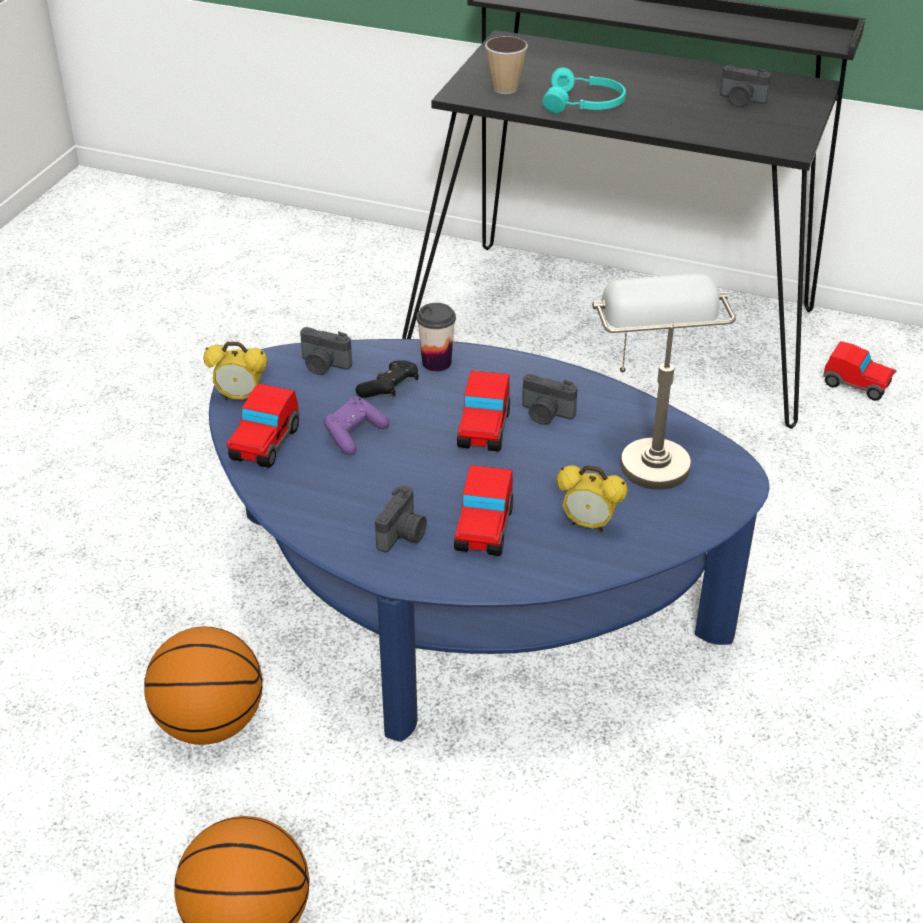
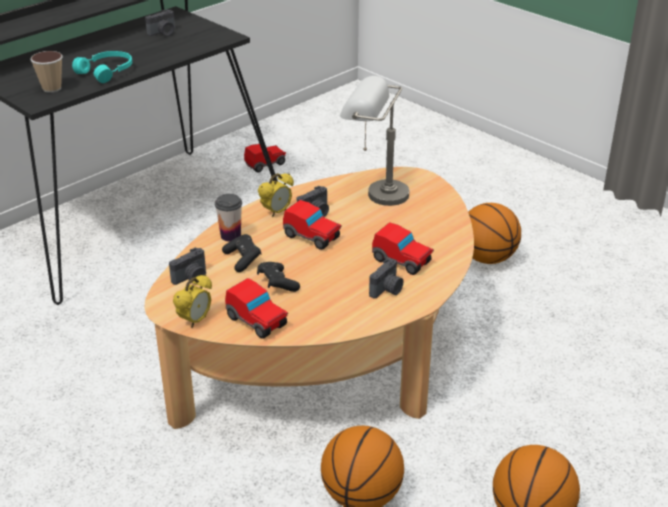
camera: 65 degrees left, 5 degrees down
(354, 434) = (277, 284): purple game controller -> black game controller
(403, 535) = (387, 290): camera -> camera turned 75 degrees clockwise
(464, 601) = (329, 354): blue coffee table -> beige coffee table
(588, 524) = (420, 228): alarm clock -> alarm clock (276, 212)
(836, 709) = (487, 258): none -> basketball

